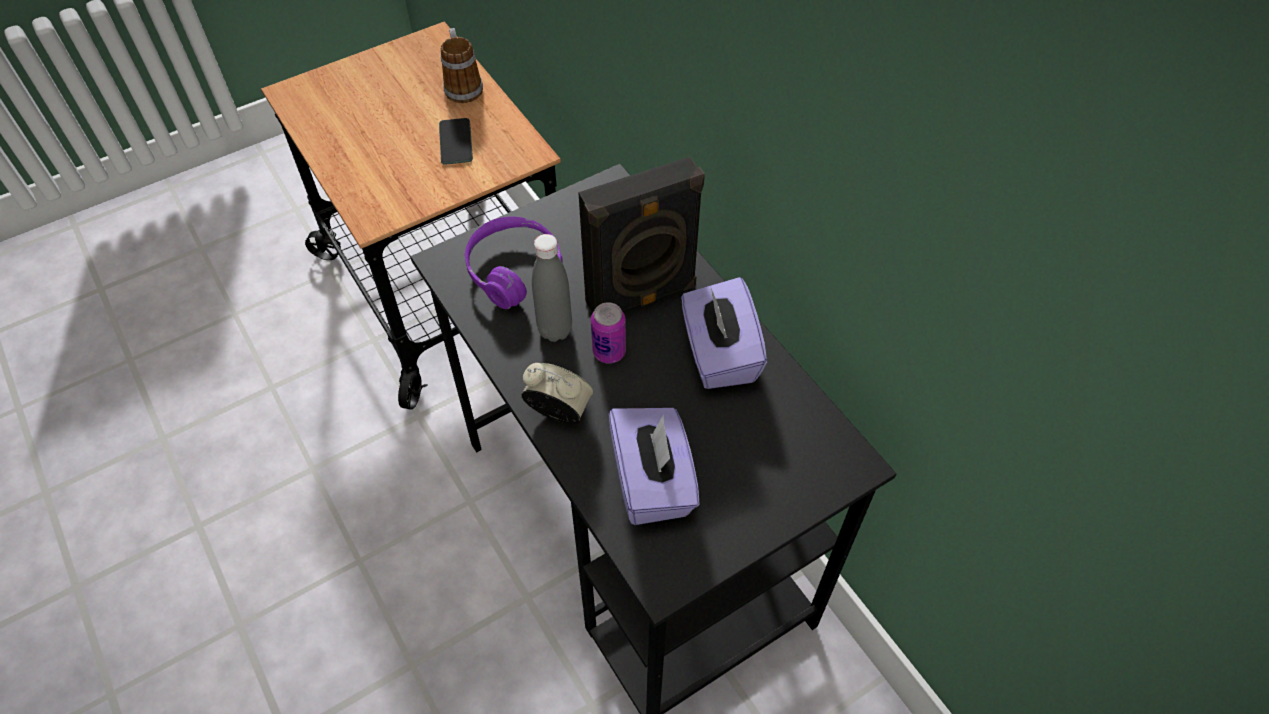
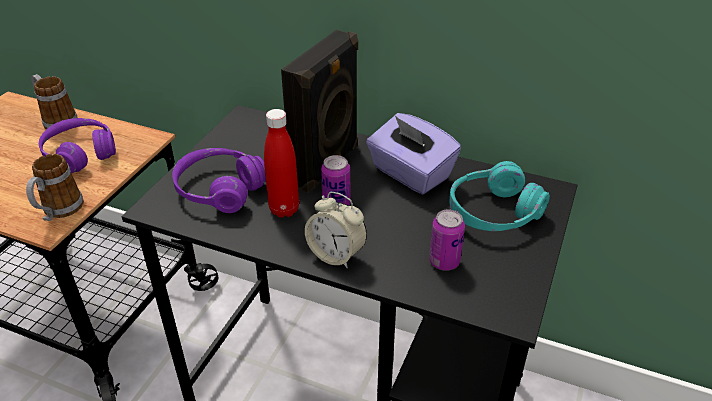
camera: 35 degrees left, 15 degrees down
(392, 207) = (59, 212): none -> mug
(455, 142) = (80, 154): phone -> purple headphones
(555, 330) = (284, 209): grey bottle -> red bottle
(559, 411) = (336, 254): alarm clock -> alarm clock turned 135 degrees counterclockwise
(653, 482) = (444, 262): purple tissue box -> can
(760, 454) = (493, 212): none -> turquoise headphones

